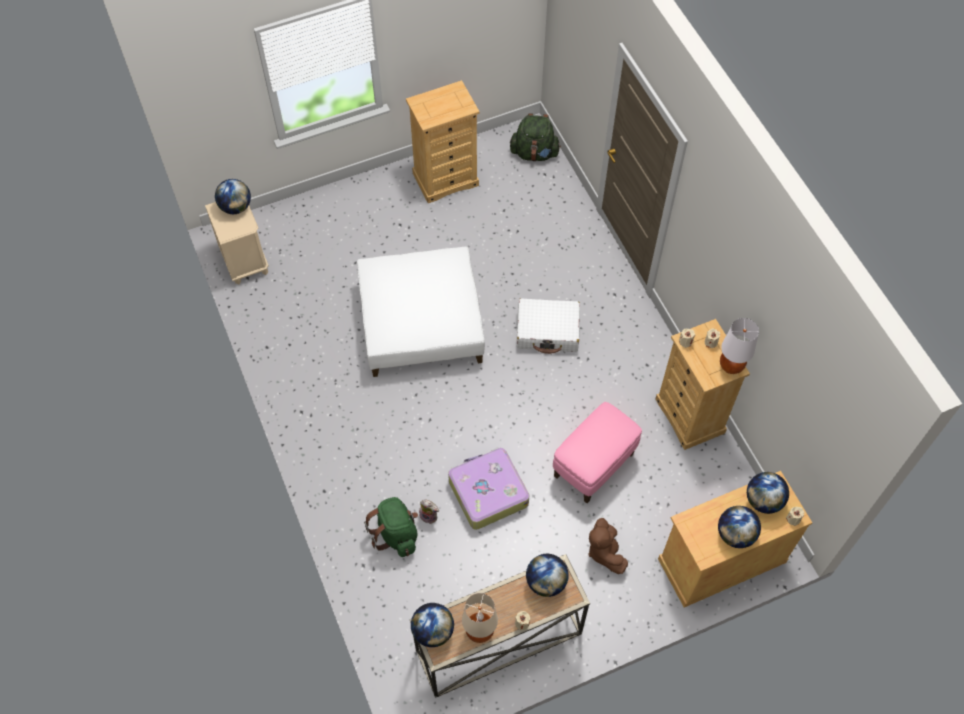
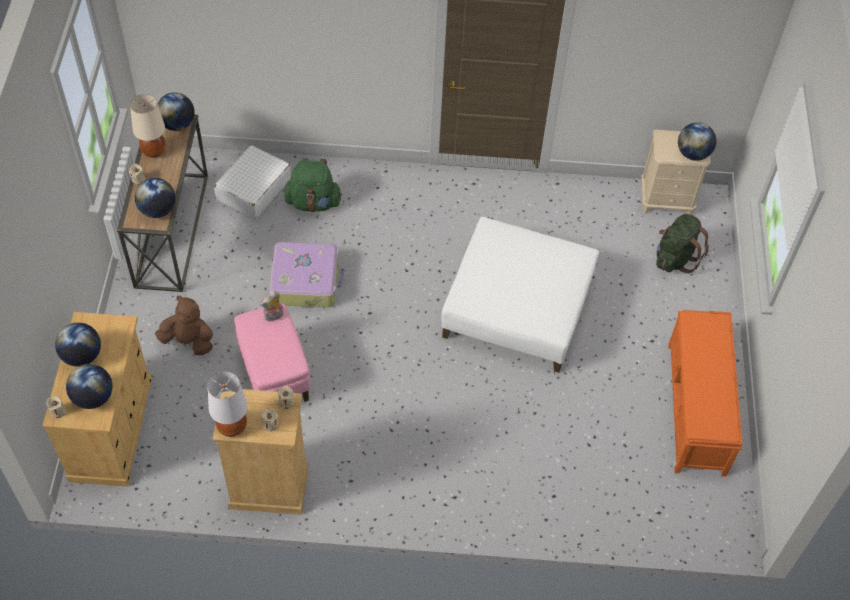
camera: 115 degrees right, 5 degrees down
(429, 516) = (313, 231): plush toy -> plush toy (274, 316)
(445, 179) = (696, 409): beige dresser -> orange bench
(534, 153) = (696, 518): green backpack -> green backpack (675, 258)
(548, 331) = (445, 411): white suitcase -> white suitcase (253, 189)

